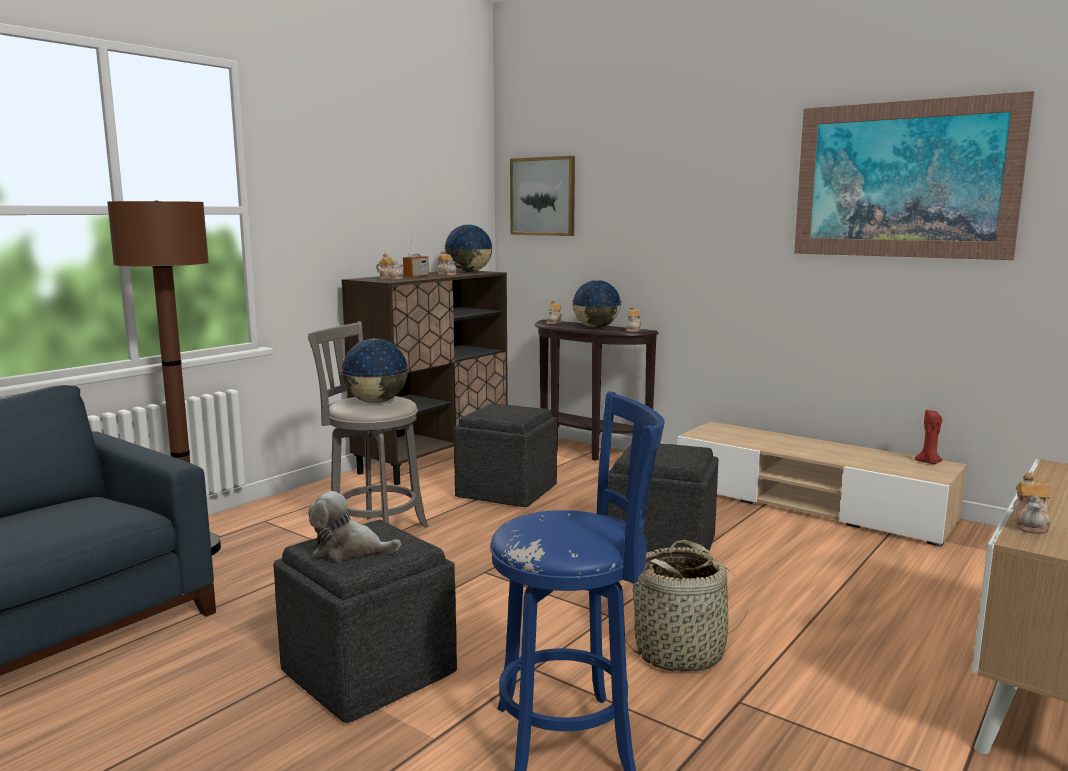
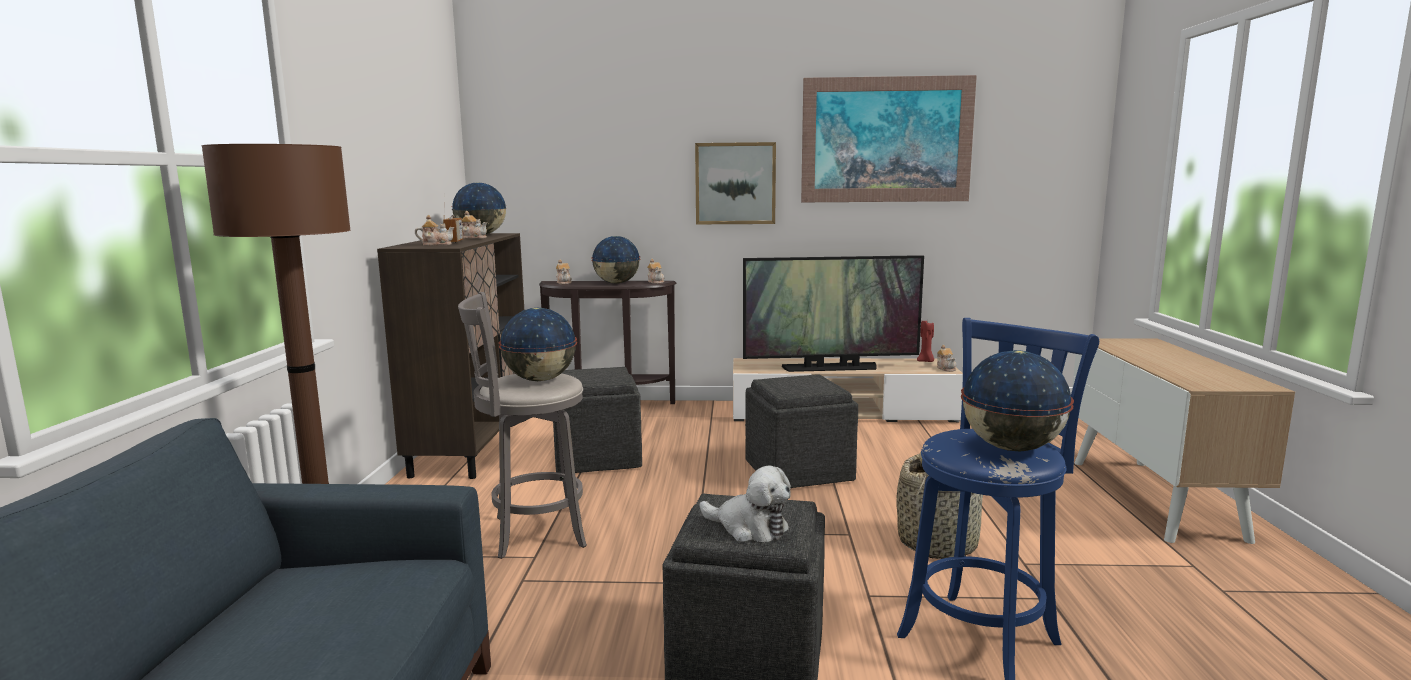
camera: 35 degrees left, 0 degrees up
(349, 551) = (749, 527): plush toy -> plush toy turned 120 degrees counterclockwise
(543, 196) = (530, 153): picture -> picture (735, 183)
(566, 537) = (1012, 448): none -> globe
(792, 449) = (830, 368): none -> television
(1030, 524) = (1175, 376): teapot -> teapot (946, 368)

